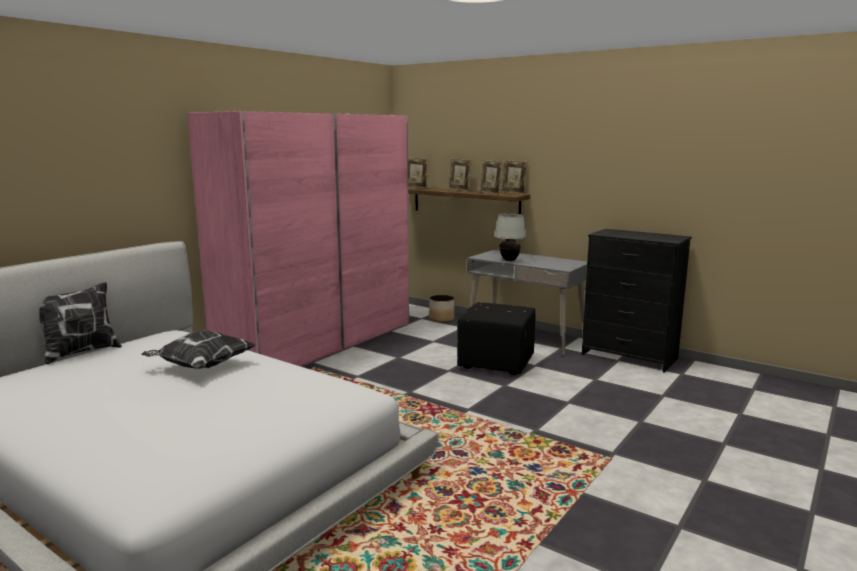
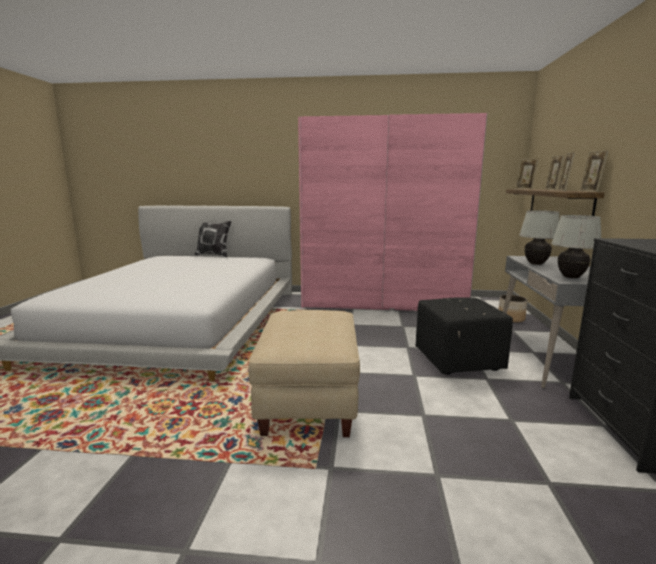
camera: 60 degrees right, 0 degrees up
(201, 367) = (208, 269): pillow -> none
(505, 437) = (308, 399): none -> beige ottoman
(558, 265) = (571, 277): none -> white table lamp

